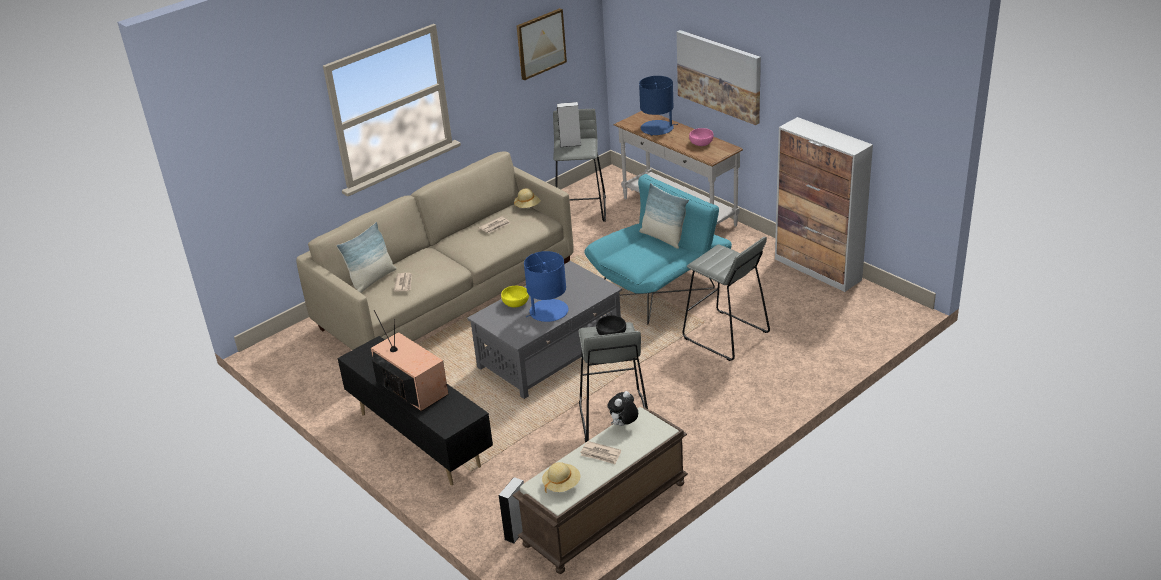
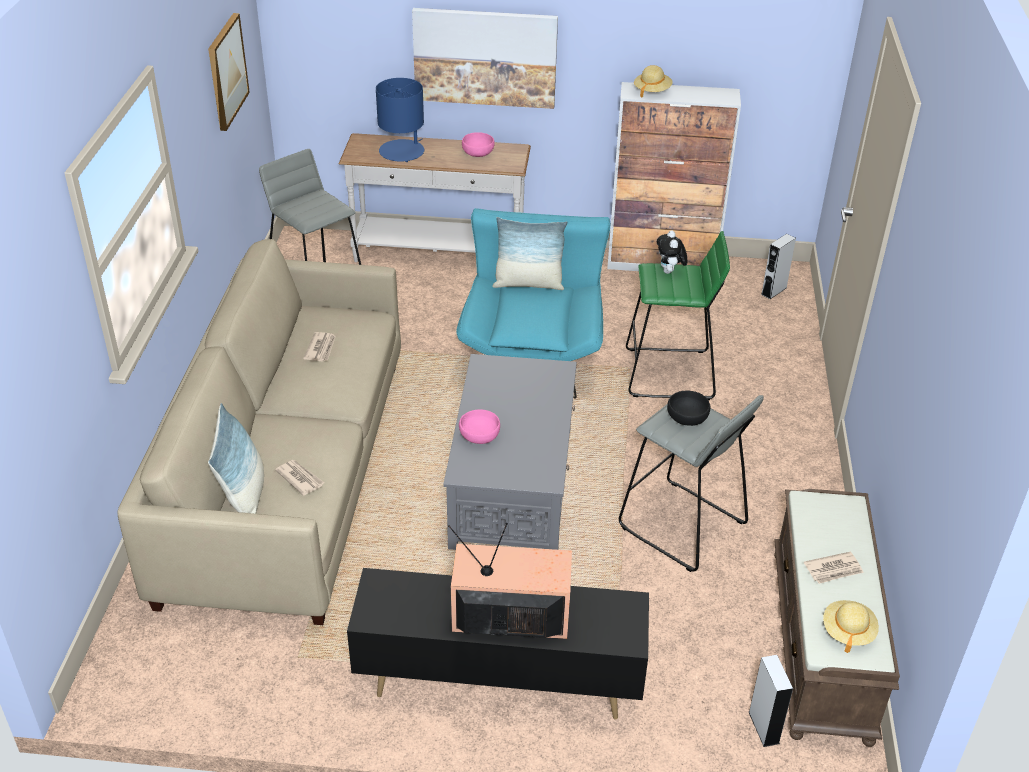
camera: 45 degrees left, 5 degrees up
(515, 303) = (480, 436): yellow bowl -> pink bowl
(528, 206) = (326, 306): beige hat -> beige hat (652, 91)
(548, 311) = (533, 428): blue table lamp -> none
(570, 144) = (303, 206): grey speaker -> grey speaker (774, 291)
(623, 425) = (806, 521): plush toy -> plush toy (669, 272)
(726, 336) = (670, 374): grey stool -> green stool

